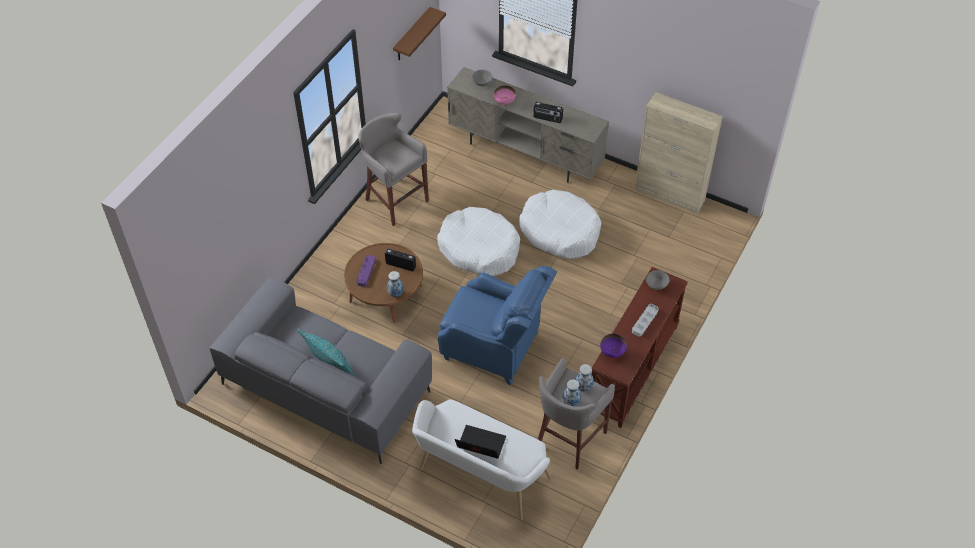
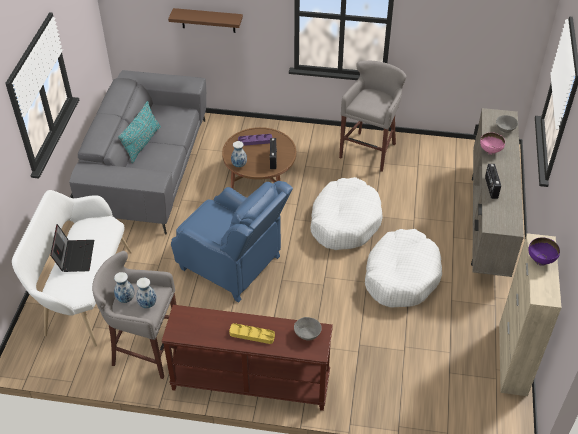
camera: 70 degrees right, 5 degrees down
(412, 35) = (488, 39): brown shelf -> brown shelf (208, 20)
(495, 347) = (233, 264): blue armchair -> blue armchair turned 60 degrees counterclockwise
(612, 353) = (198, 317): purple bowl -> purple bowl (541, 260)
(644, 321) = (252, 335): grey tray -> yellow tray

